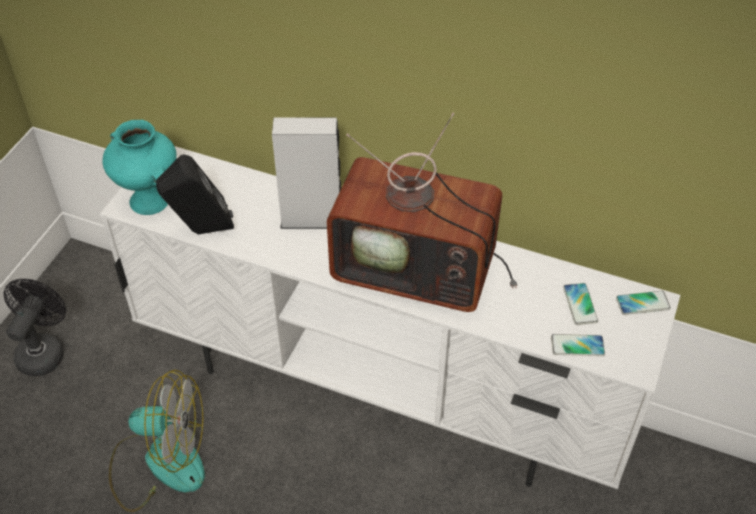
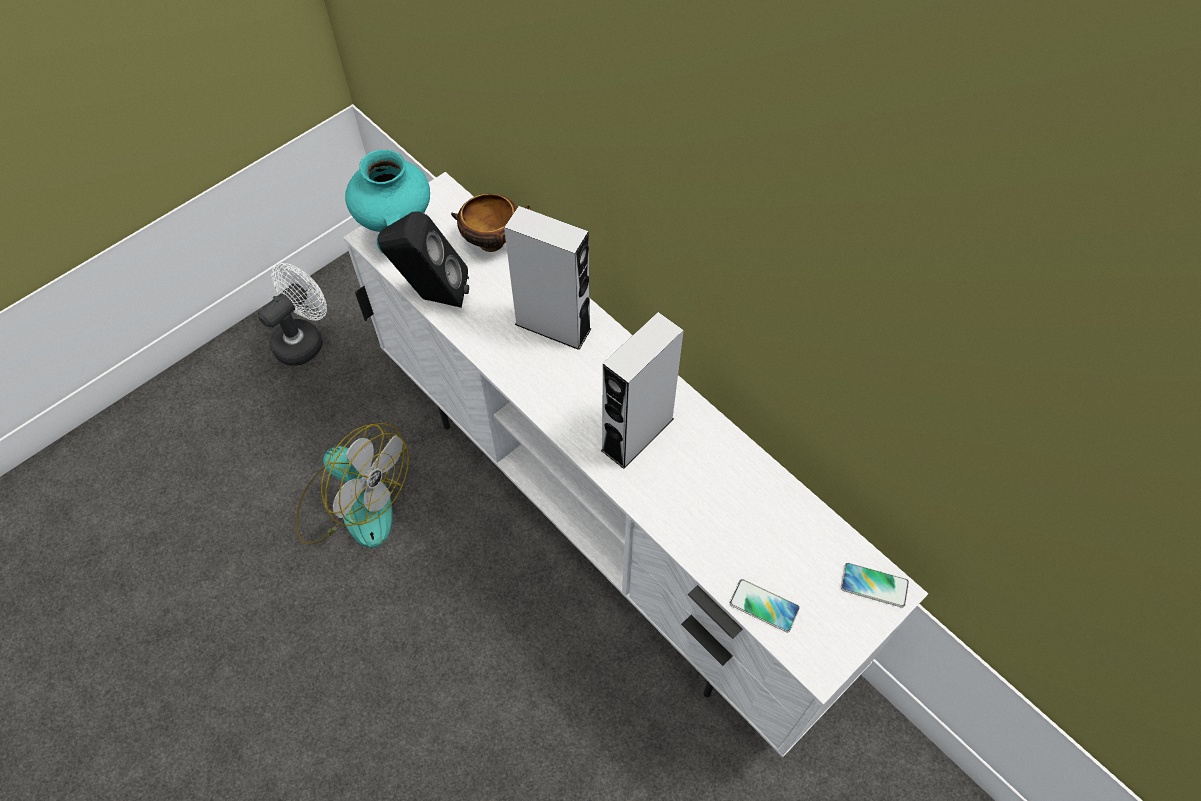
camera: 25 degrees right, 10 degrees up
(43, 350) = (304, 339): black fan -> white fan
(229, 177) = (494, 242): none -> bowl
(419, 269) = (637, 434): television -> grey speaker
(580, 304) = (797, 555): phone -> none

